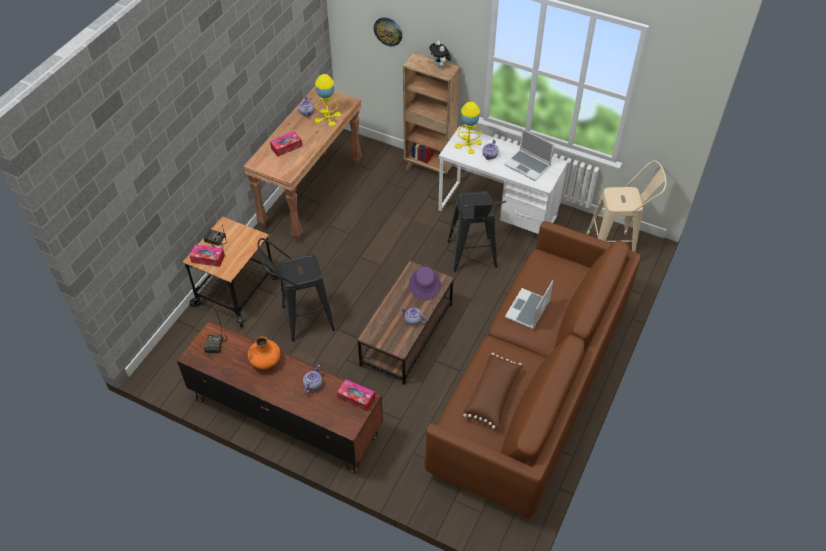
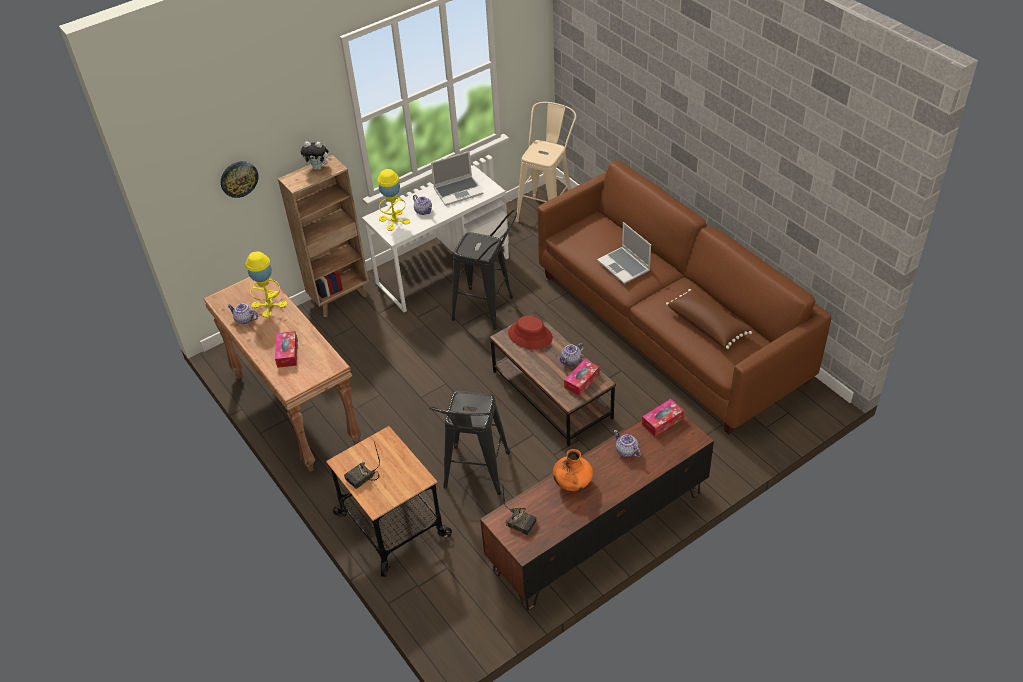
camera: 60 degrees left, 5 degrees down
(208, 259) = (386, 493): tissue box -> tissue box (582, 381)
(425, 284) = (530, 335): purple hat -> red hat

